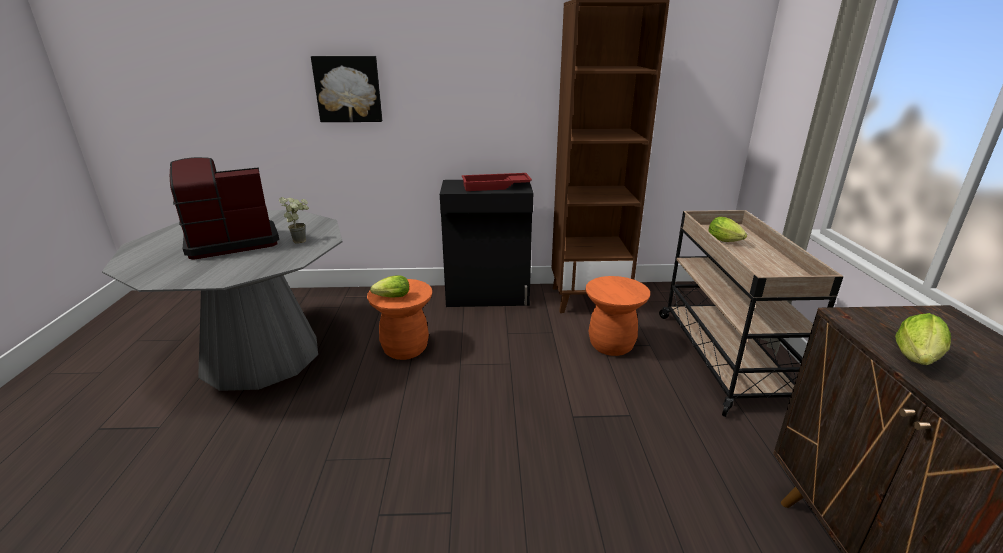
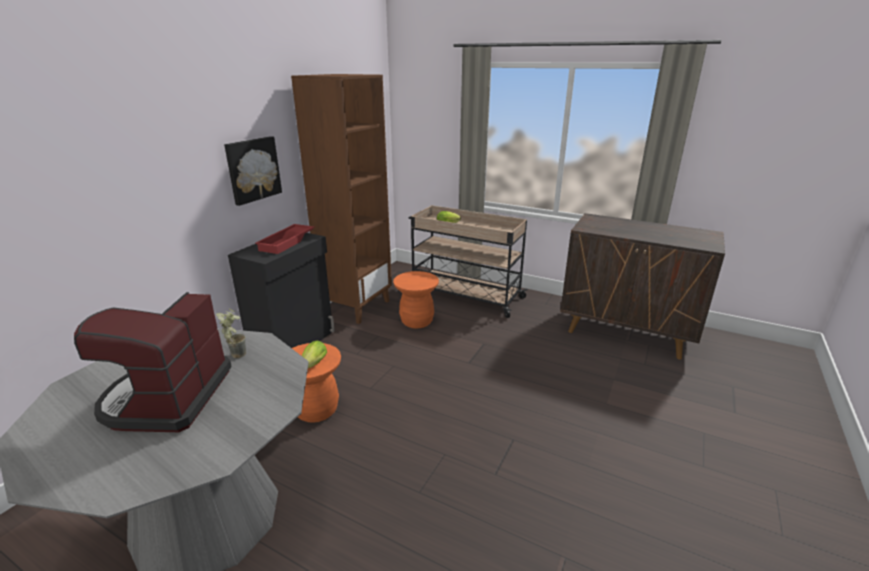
camera: 60 degrees left, 0 degrees up
(348, 89) = (112, 185): picture -> picture (252, 169)
(916, 361) = (620, 233): lettuce -> none

